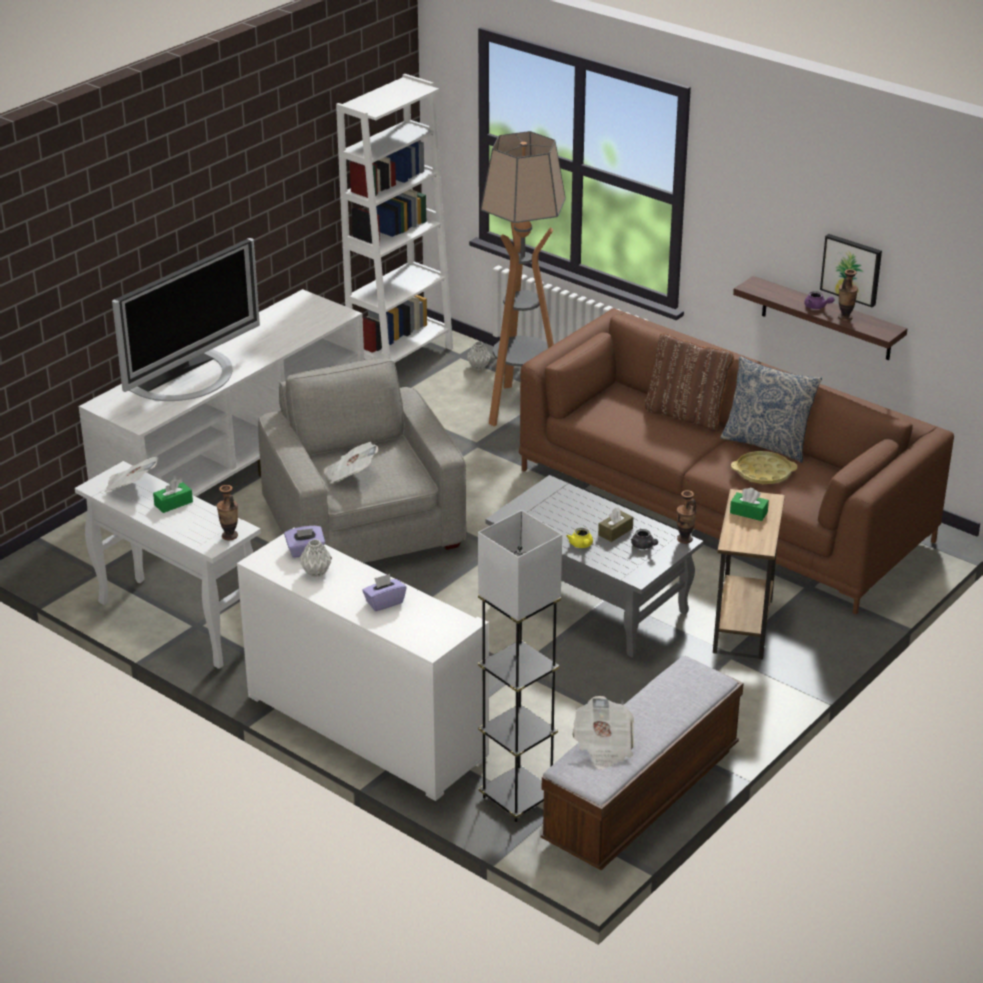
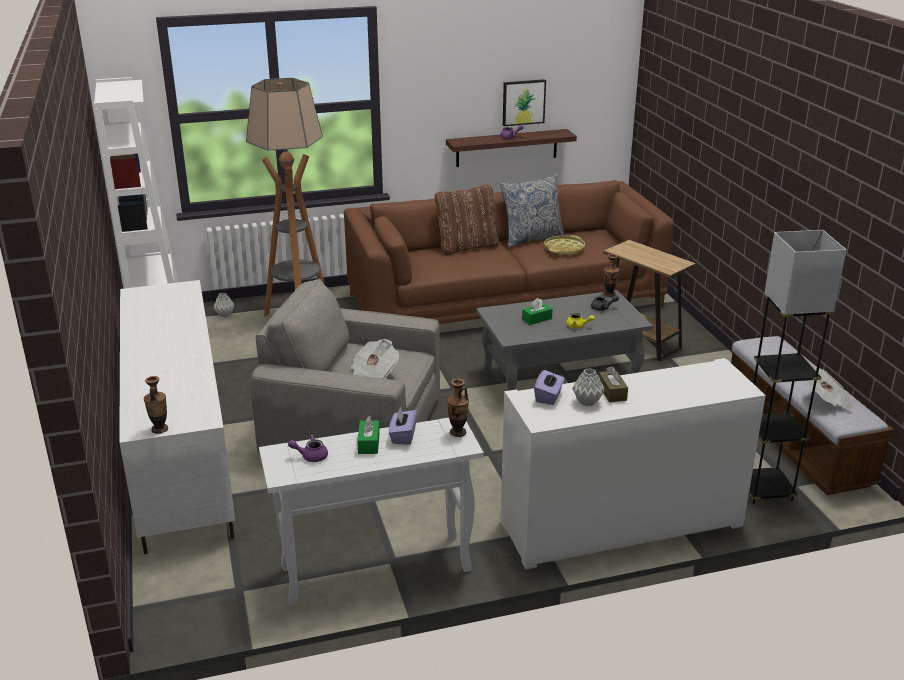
camera: 55 degrees left, 5 degrees down
(131, 487) = (311, 456): newspaper -> purple teapot
(188, 378) = (169, 375): television -> none
(384, 602) = (661, 387): purple tissue box -> purple tissue box (403, 436)
(615, 532) = (574, 311): brown tissue box -> brown tissue box (612, 392)
(748, 512) = (638, 254): green tissue box -> green tissue box (537, 319)
(845, 318) = (533, 135): vase -> vase (160, 429)

